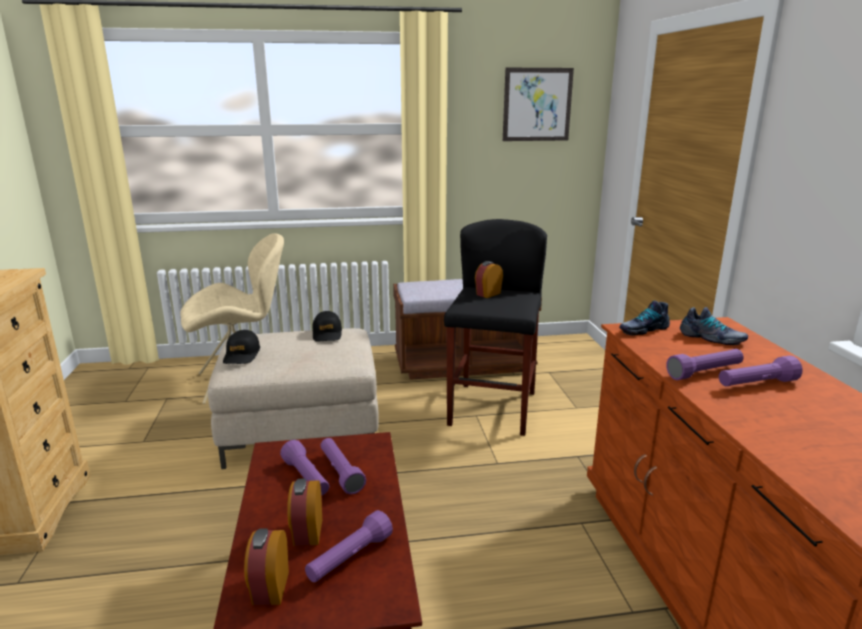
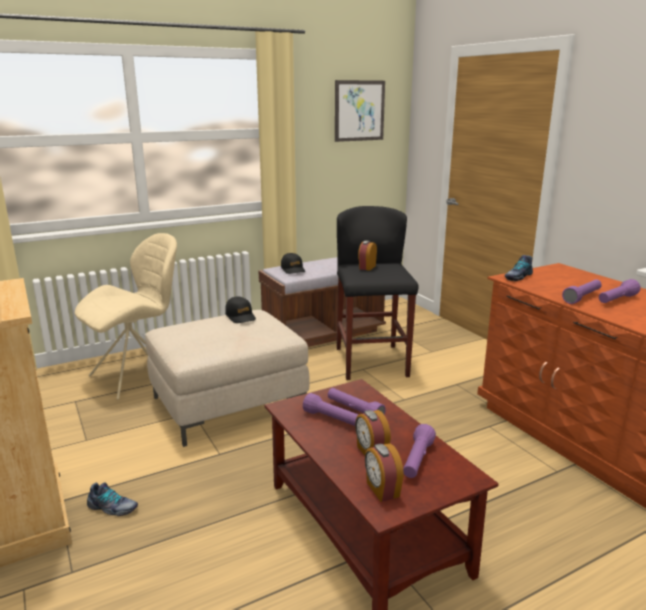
camera: 20 degrees left, 0 degrees up
(242, 355) = (183, 342): black cap -> black cap (293, 269)
(711, 338) = (564, 277): shoe -> shoe (112, 508)

